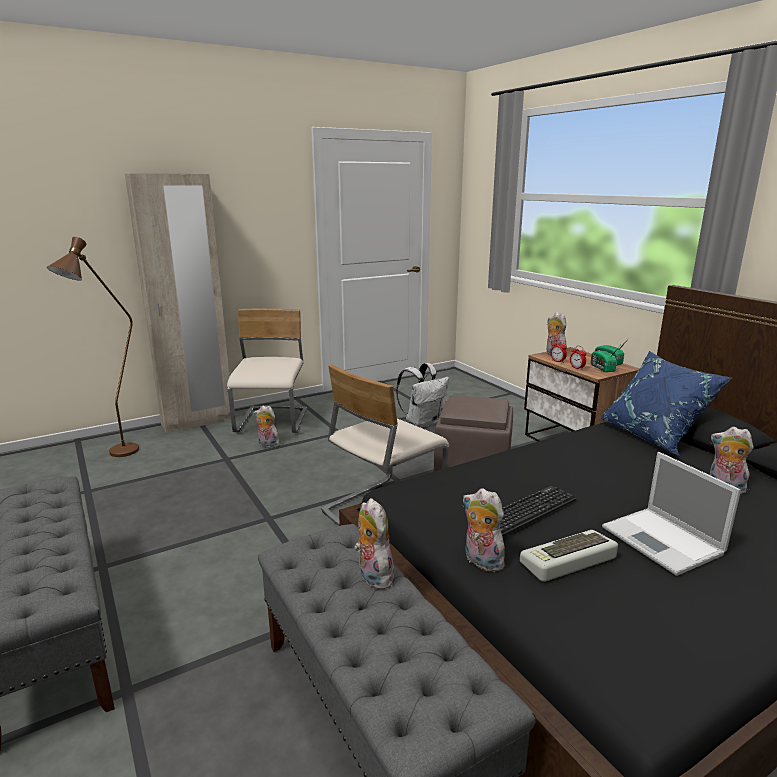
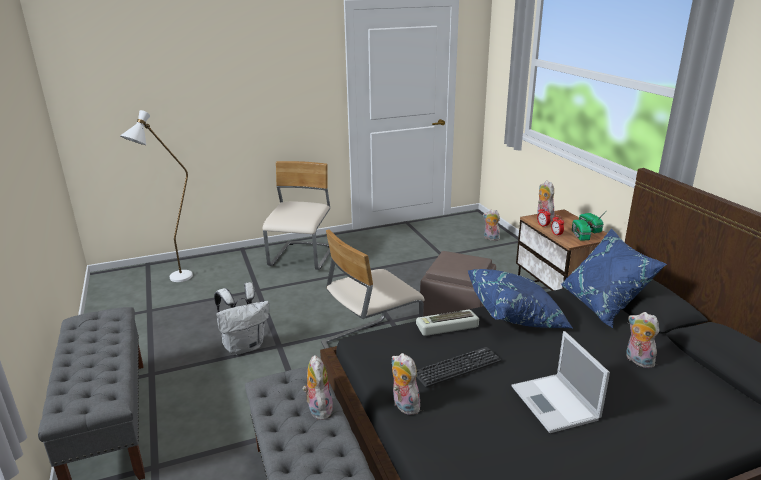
camera: 10 degrees right, 5 degrees up
(116, 455) = (174, 280): brown floor lamp -> white floor lamp
(197, 422) = (242, 253): beige wardrobe -> none
(267, 445) = (293, 279): plush toy -> plush toy (490, 238)
(422, 422) = (429, 266): white backpack -> white backpack (245, 346)
(566, 452) = (517, 316): none -> blue pillow
(568, 562) = (470, 413): keyboard -> keyboard (447, 327)

